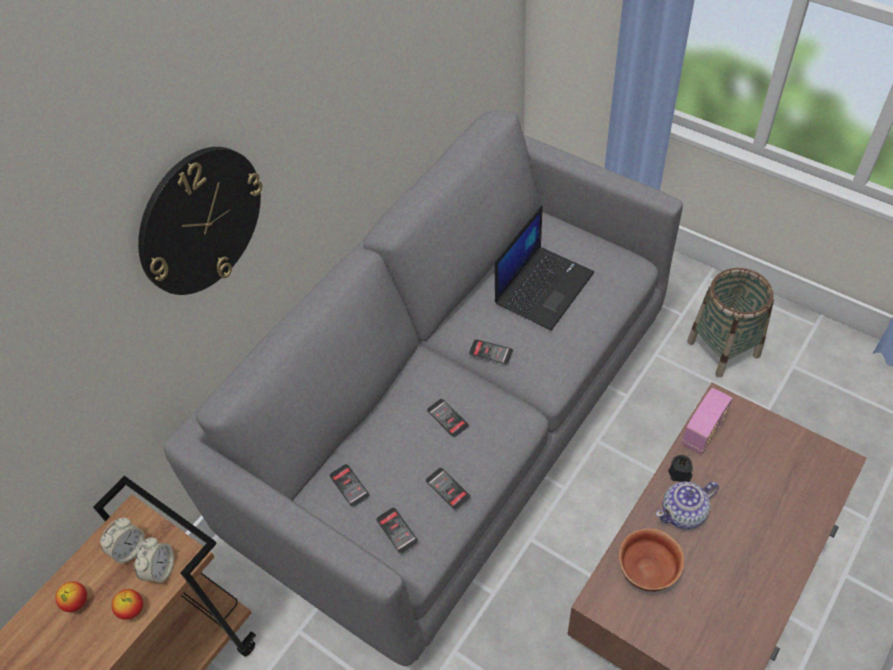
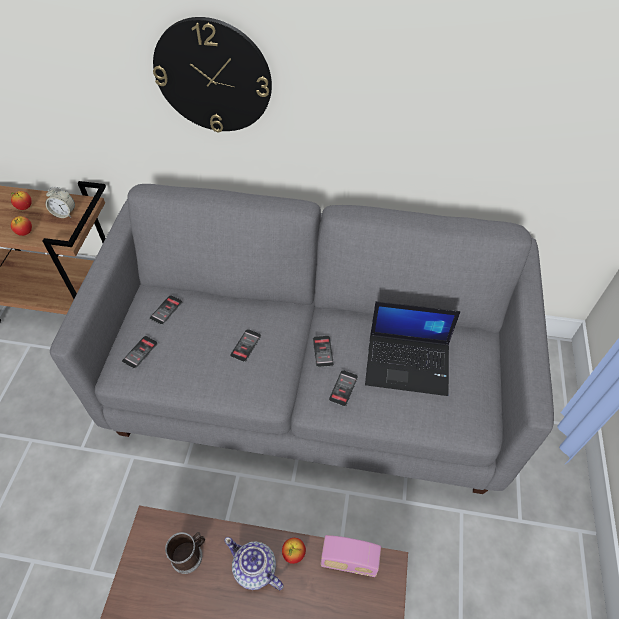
camera: 60 degrees right, 0 degrees up
(161, 569) = (54, 233): alarm clock -> none
(447, 489) = (184, 369): phone -> phone (343, 388)
(646, 569) = (190, 554): bowl -> mug
(680, 474) = (294, 553): black candle -> apple
(723, 348) = (505, 573): basket -> none

